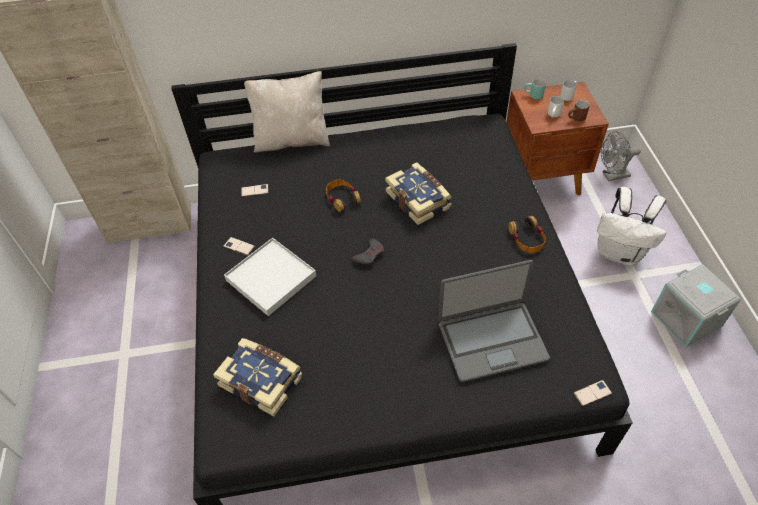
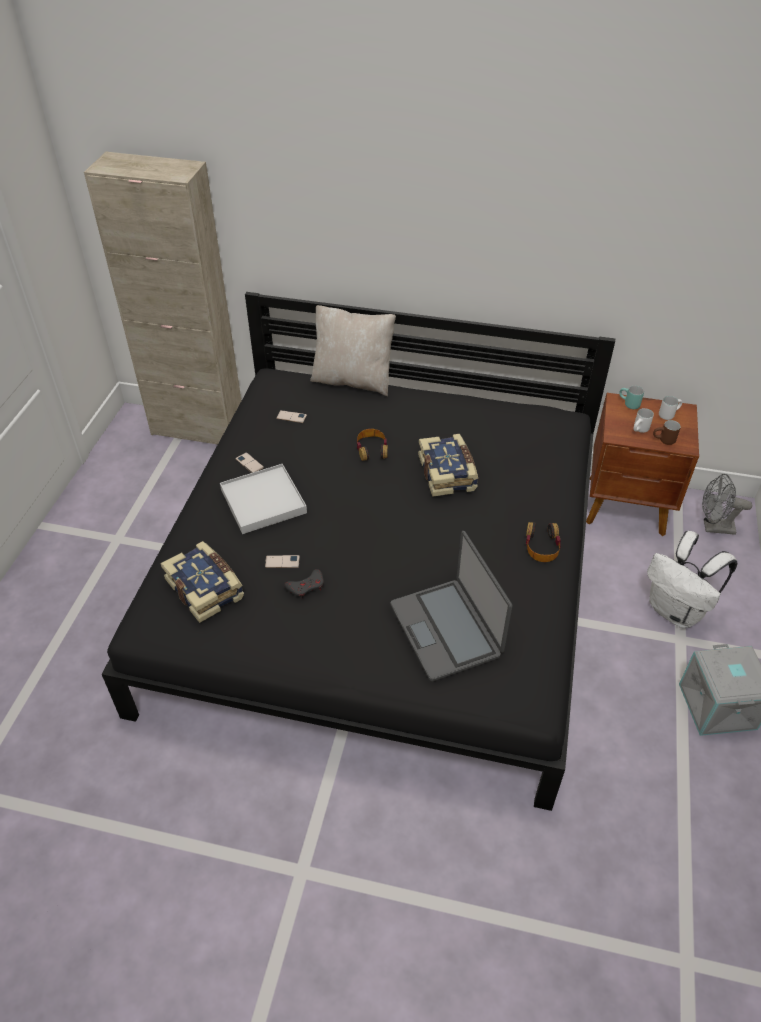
camera: 20 degrees right, 5 degrees down
(369, 255) = (369, 510): grey game controller -> grey game controller (306, 586)
(491, 340) = (446, 629): laptop -> laptop turned 60 degrees clockwise
(592, 393) = (523, 716): phone -> phone (282, 562)

